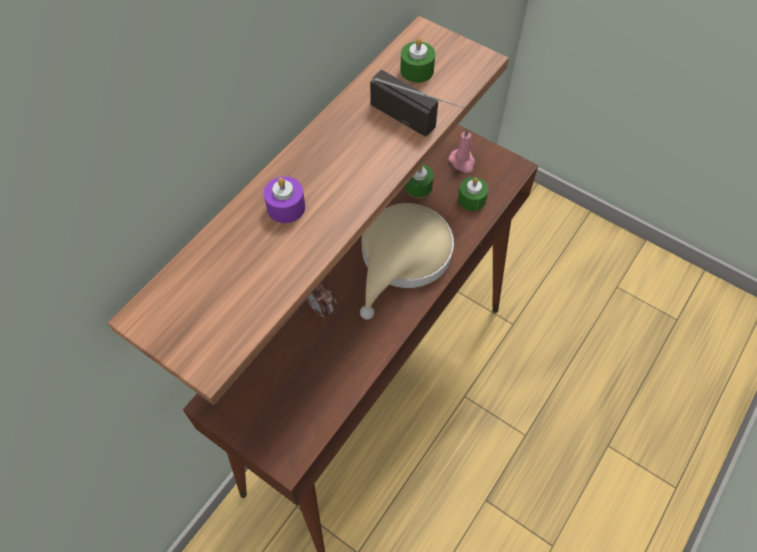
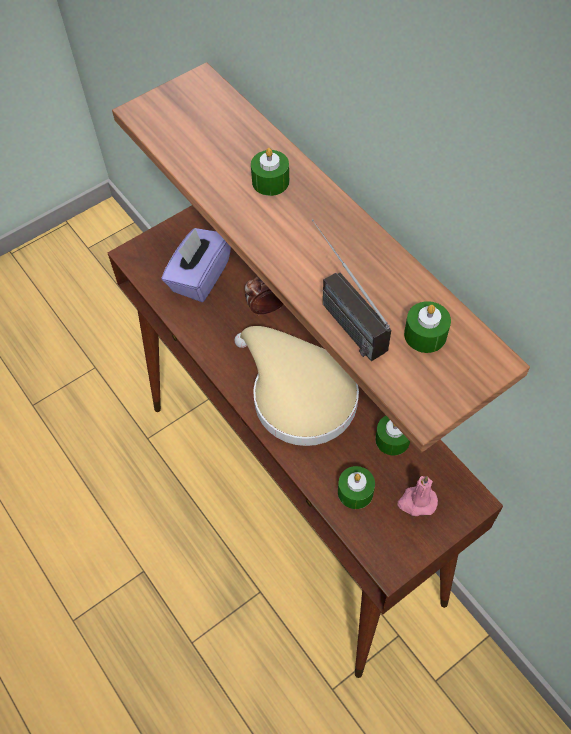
camera: 110 degrees right, 0 degrees up
(286, 207) = (270, 181): purple candle -> green candle
(299, 379) = (199, 277): none -> purple tissue box
(419, 123) = (339, 313): radio -> radio turned 90 degrees clockwise

